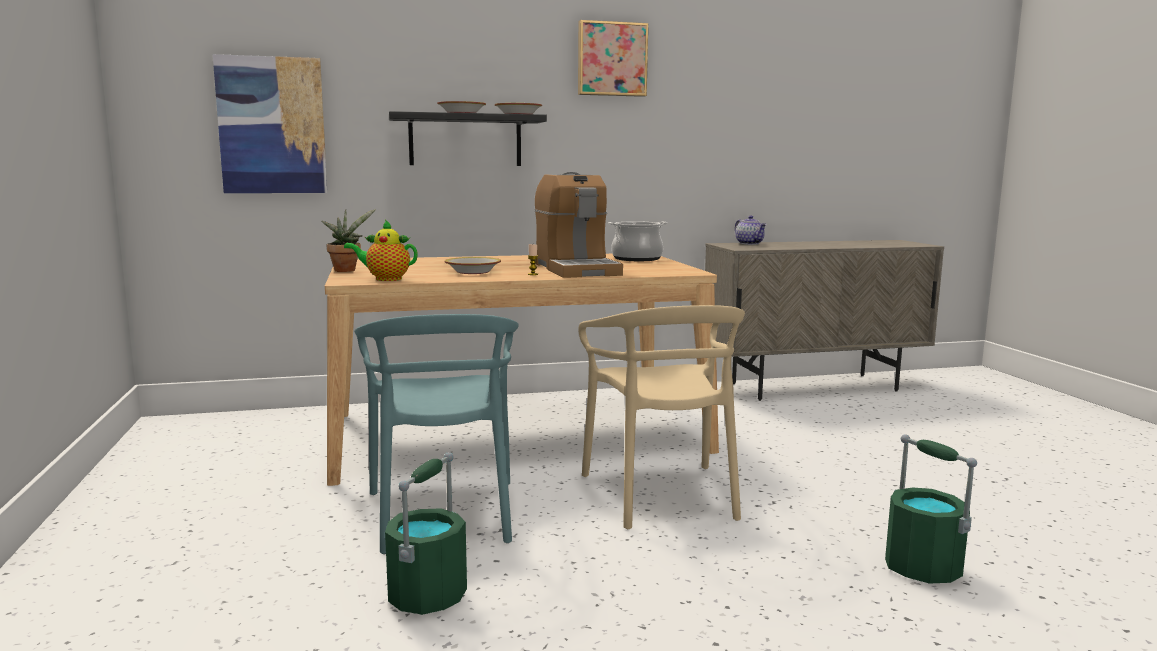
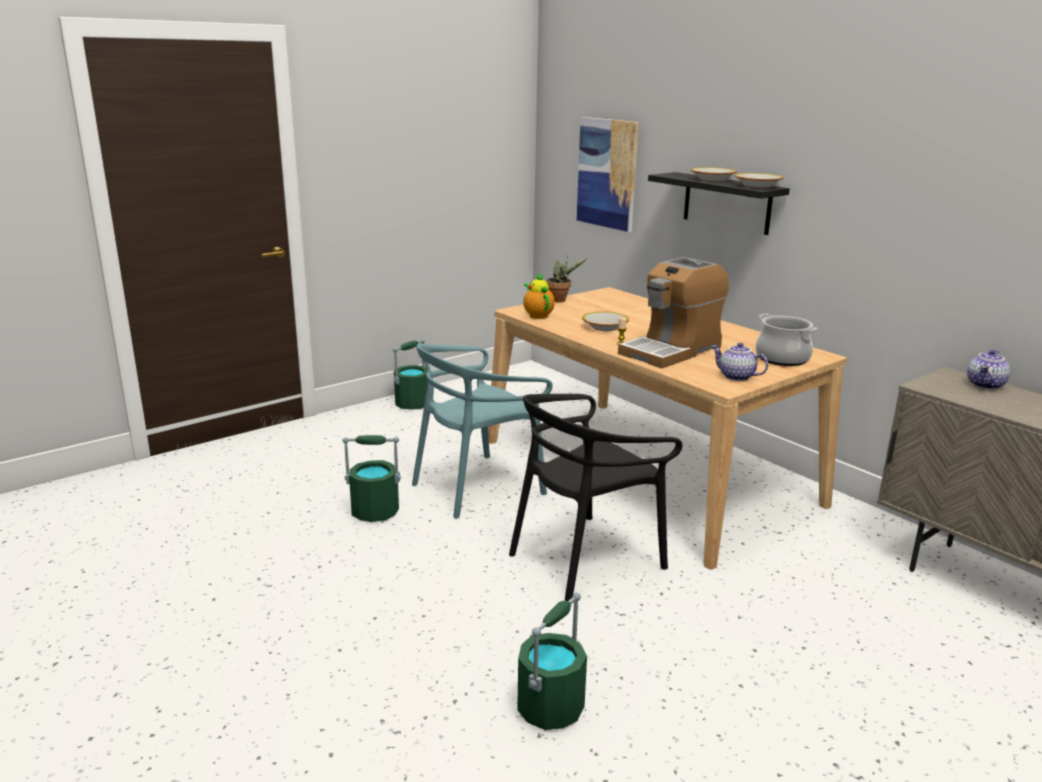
camera: 65 degrees right, 10 degrees up
(117, 507) = (412, 404): none -> green bucket
(611, 59) = (872, 131): picture -> none
(661, 494) = (585, 558): beige chair -> black chair
(667, 268) = (736, 377): none -> teapot

